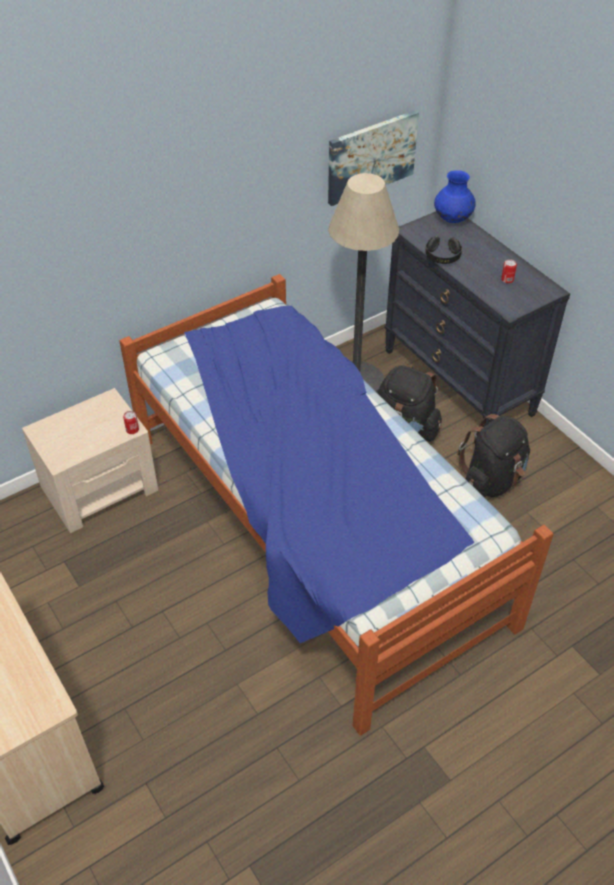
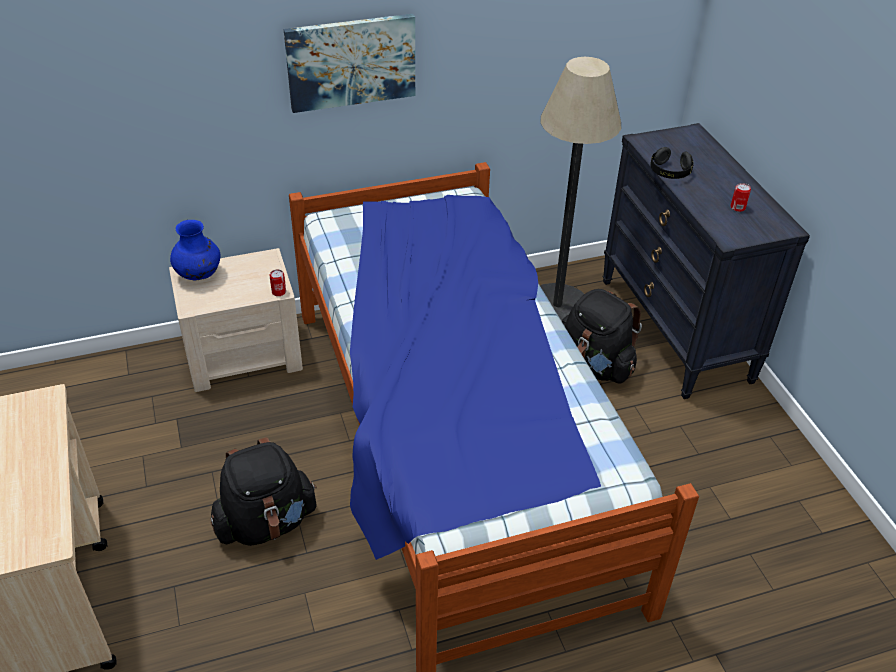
camera: 15 degrees right, 5 degrees down
(371, 157) = (611, 49): picture -> picture (351, 62)
(452, 219) = (696, 137): blue vase -> blue vase (199, 275)
(492, 480) = (679, 442): black backpack -> black backpack (266, 523)

